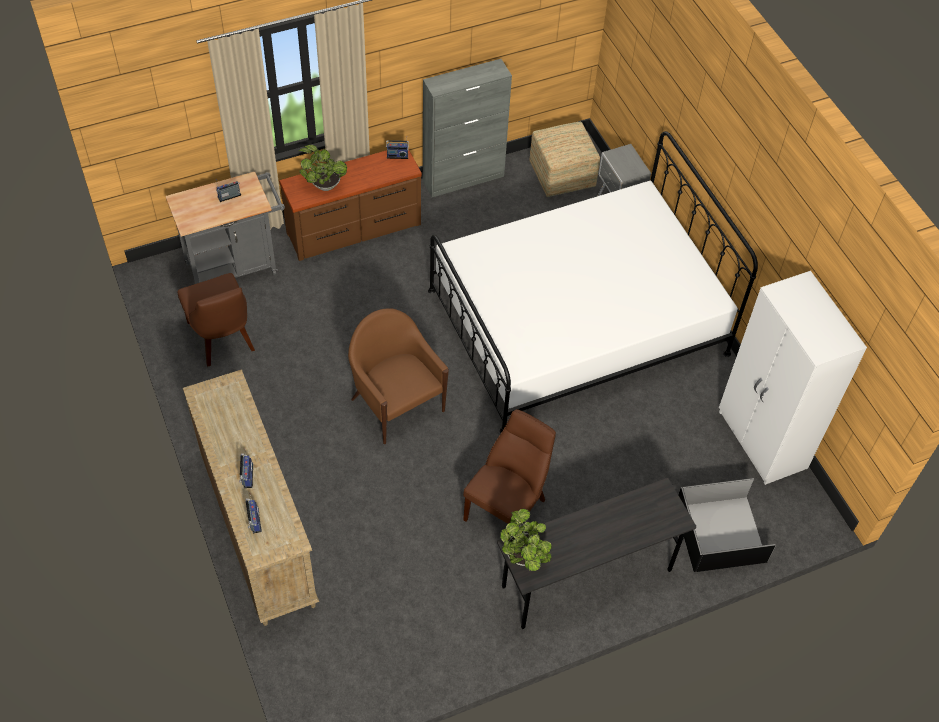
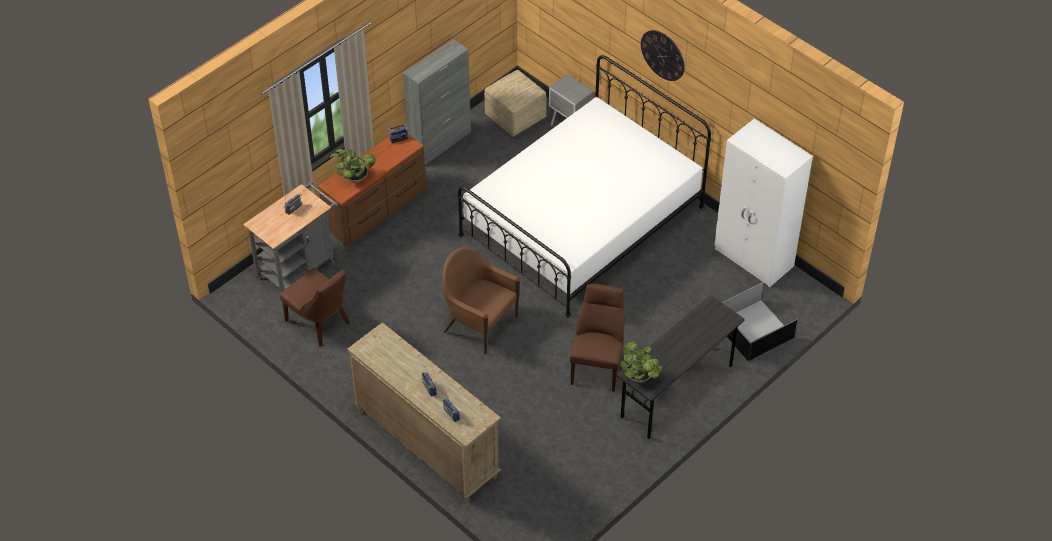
camera: 20 degrees left, 5 degrees down
(729, 152) = (663, 55): none -> wall clock

